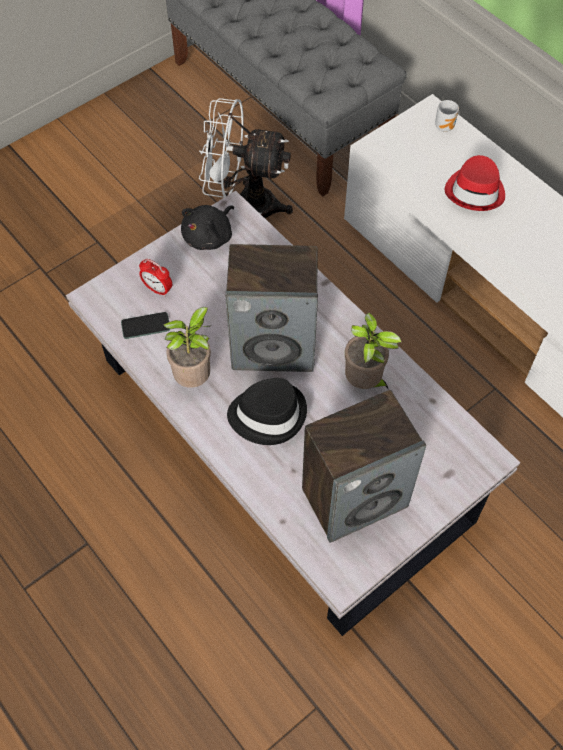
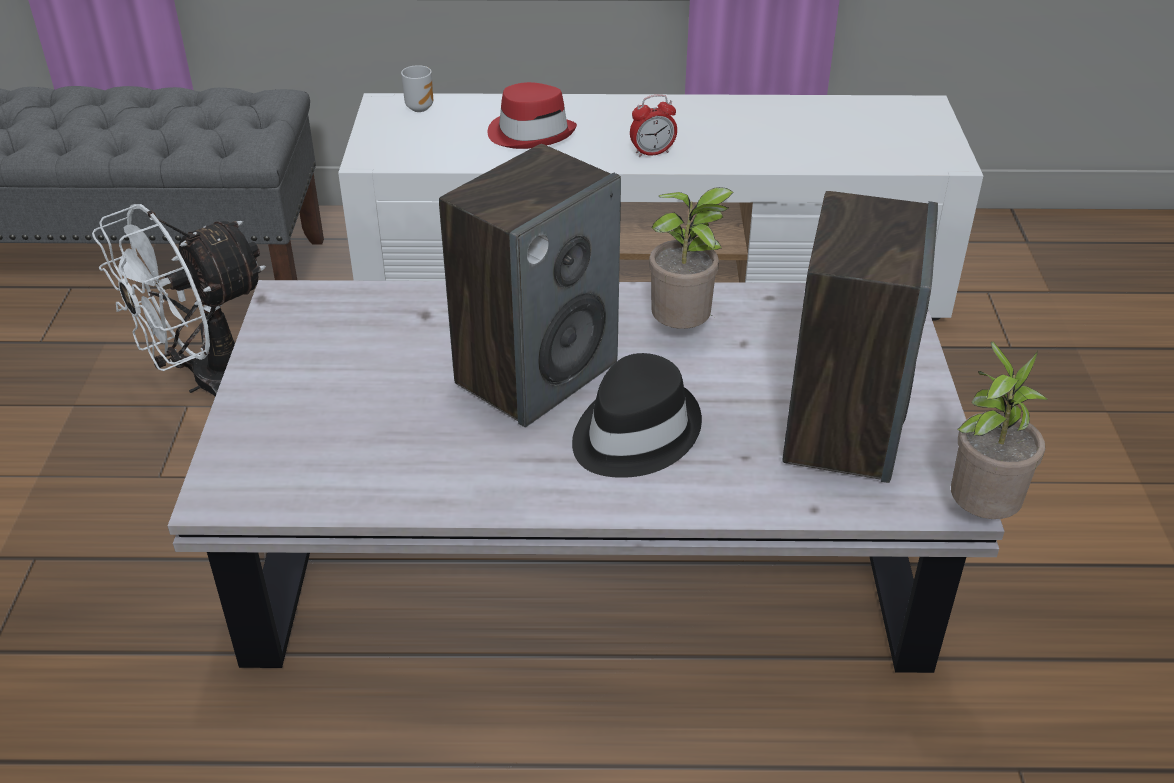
camera: 50 degrees left, 20 degrees down
(145, 326) = (343, 470): phone -> none
(158, 289) = (301, 426): alarm clock -> alarm clock (652, 153)
(195, 378) = (492, 469): potted plant -> potted plant (978, 512)
(209, 236) = (292, 336): black plush toy -> none

